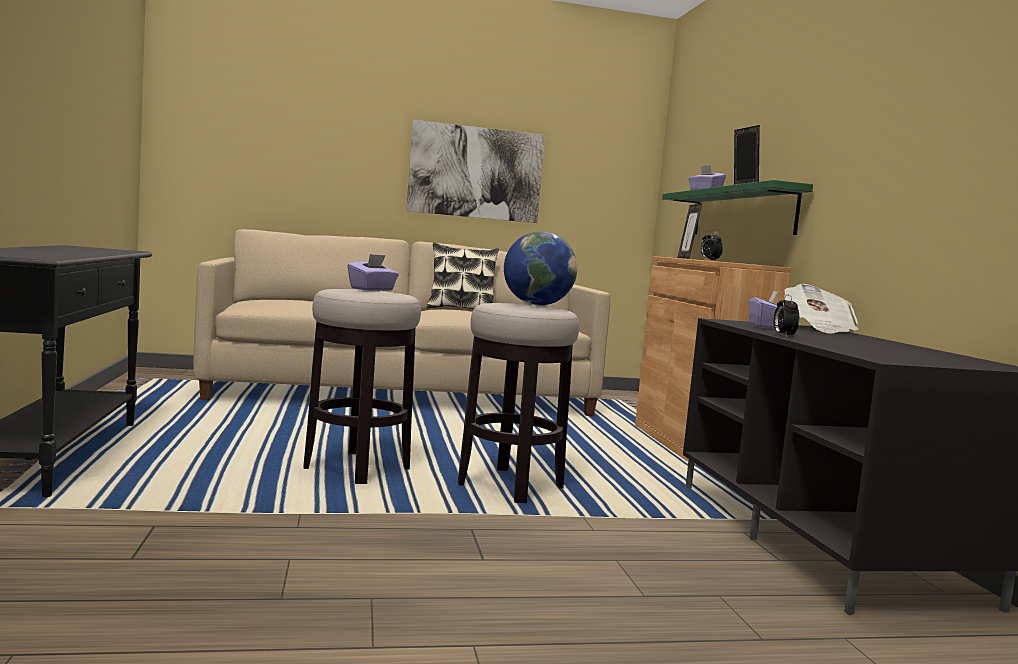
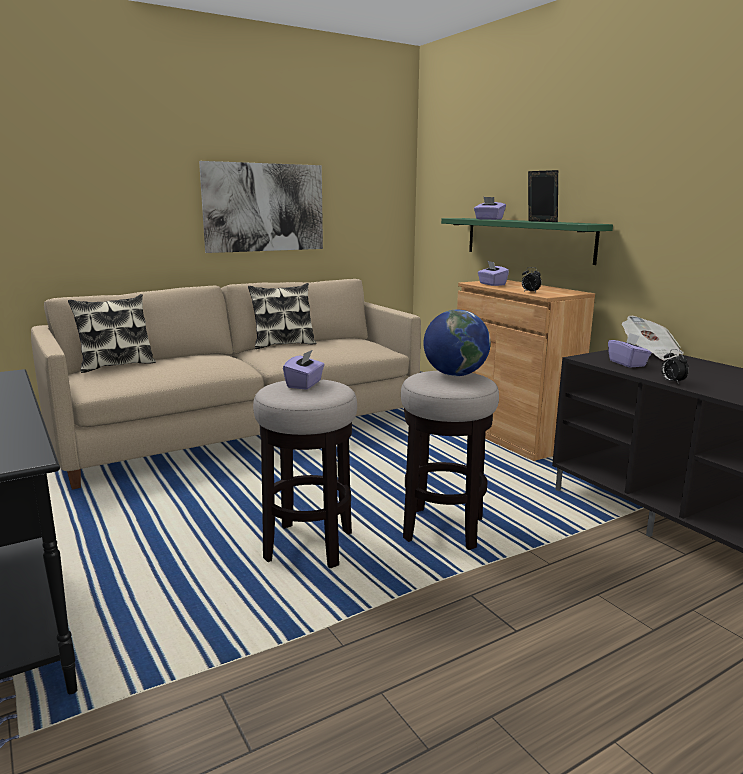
camera: 20 degrees left, 10 degrees up
(282, 298) = (116, 365): none -> pillow
(686, 258) = (492, 284): picture frame -> purple tissue box

